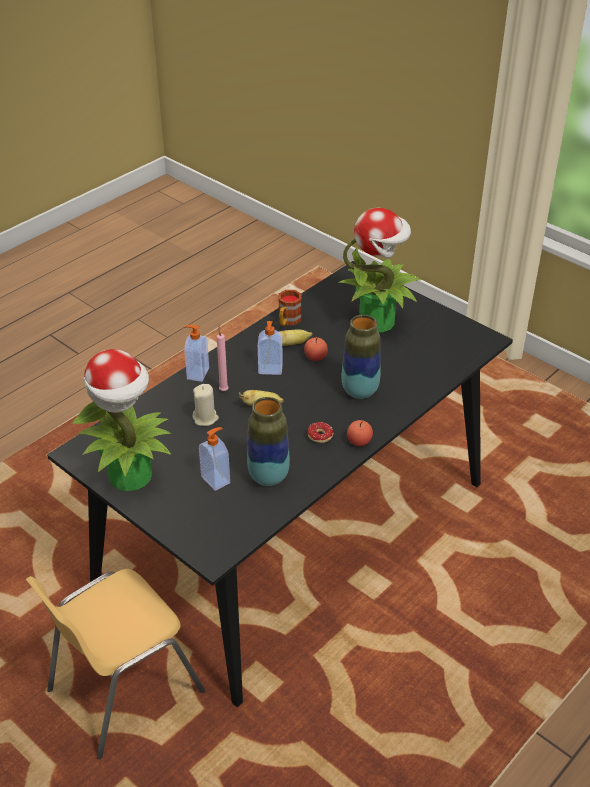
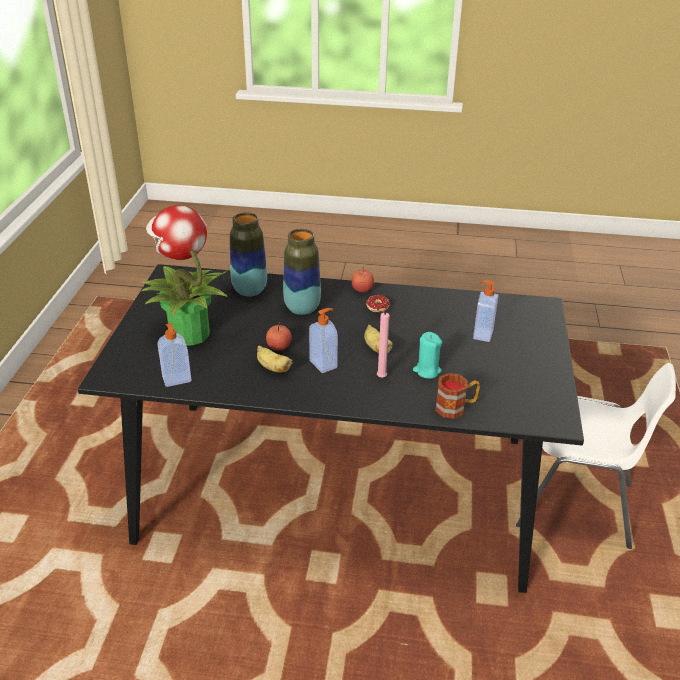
camera: 125 degrees left, 5 degrees down
(123, 690) = (576, 505): yellow chair -> white chair
(132, 476) = (536, 376): potted plant -> none
(197, 373) = (376, 405): soap dispenser -> soap dispenser (177, 380)
(205, 418) = (427, 371): beige candle -> turquoise candle
(268, 476) = (447, 313): vase -> vase (249, 290)
(287, 321) = (236, 385): mug -> mug (456, 407)

